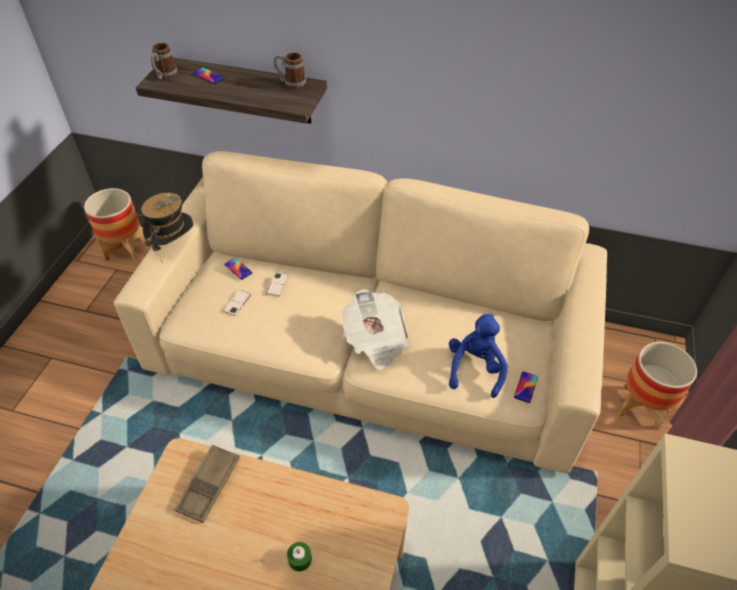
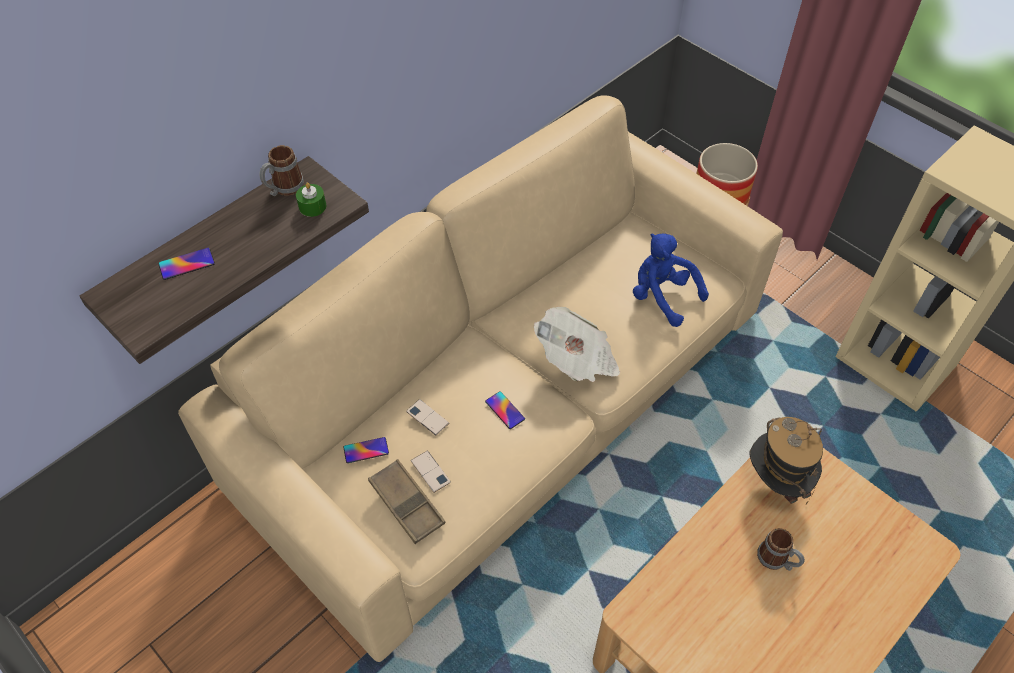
camera: 60 degrees left, 5 degrees up
(125, 249) = (115, 617): planter -> none
(165, 75) = (137, 311): mug -> mug (777, 560)
(173, 246) = (309, 495): hat -> hat (776, 481)
(209, 485) = (685, 597): brown tray -> brown tray (407, 504)
(300, 559) = (809, 542): green candle -> green candle (312, 206)
(525, 387) = (705, 270): phone -> phone (505, 410)

